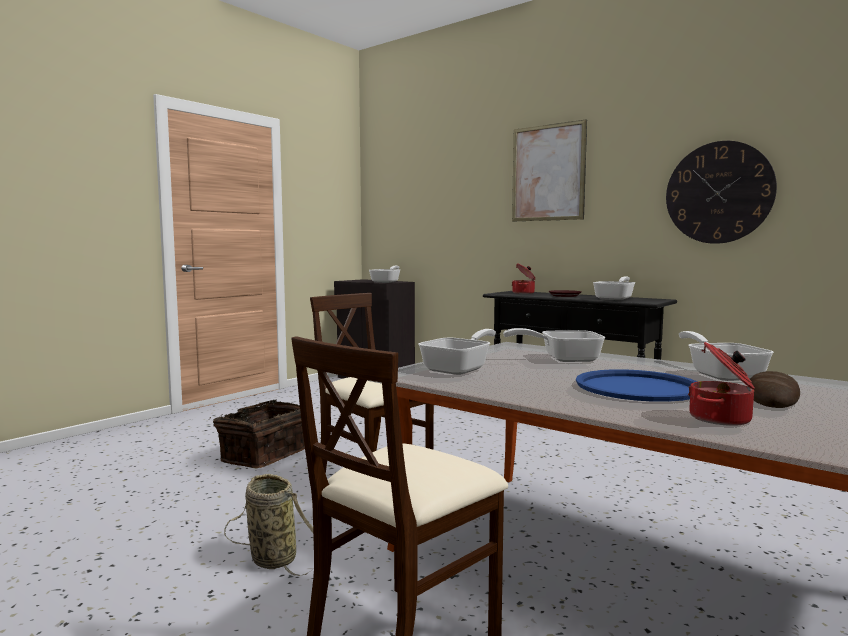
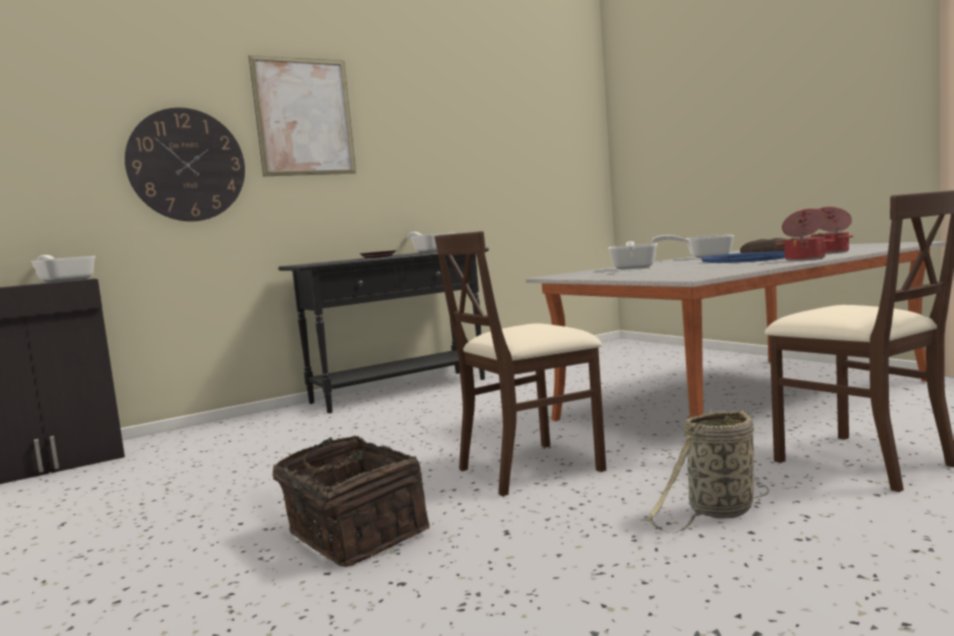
camera: 70 degrees left, 0 degrees up
(460, 369) = (670, 273): frying pan -> none
(524, 293) = (323, 262): cooking pot -> cooking pot (805, 259)
(718, 192) = (471, 150): wall clock -> wall clock (186, 165)

